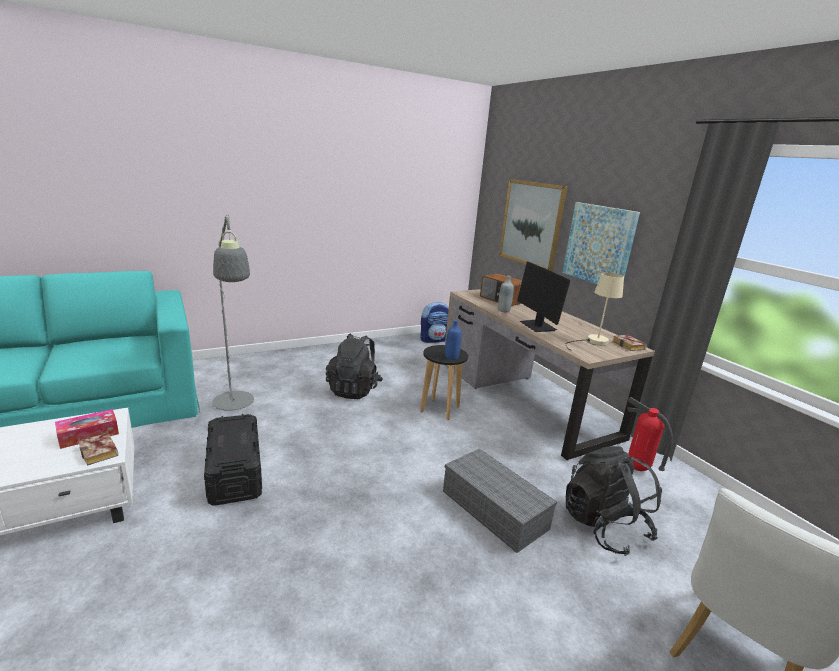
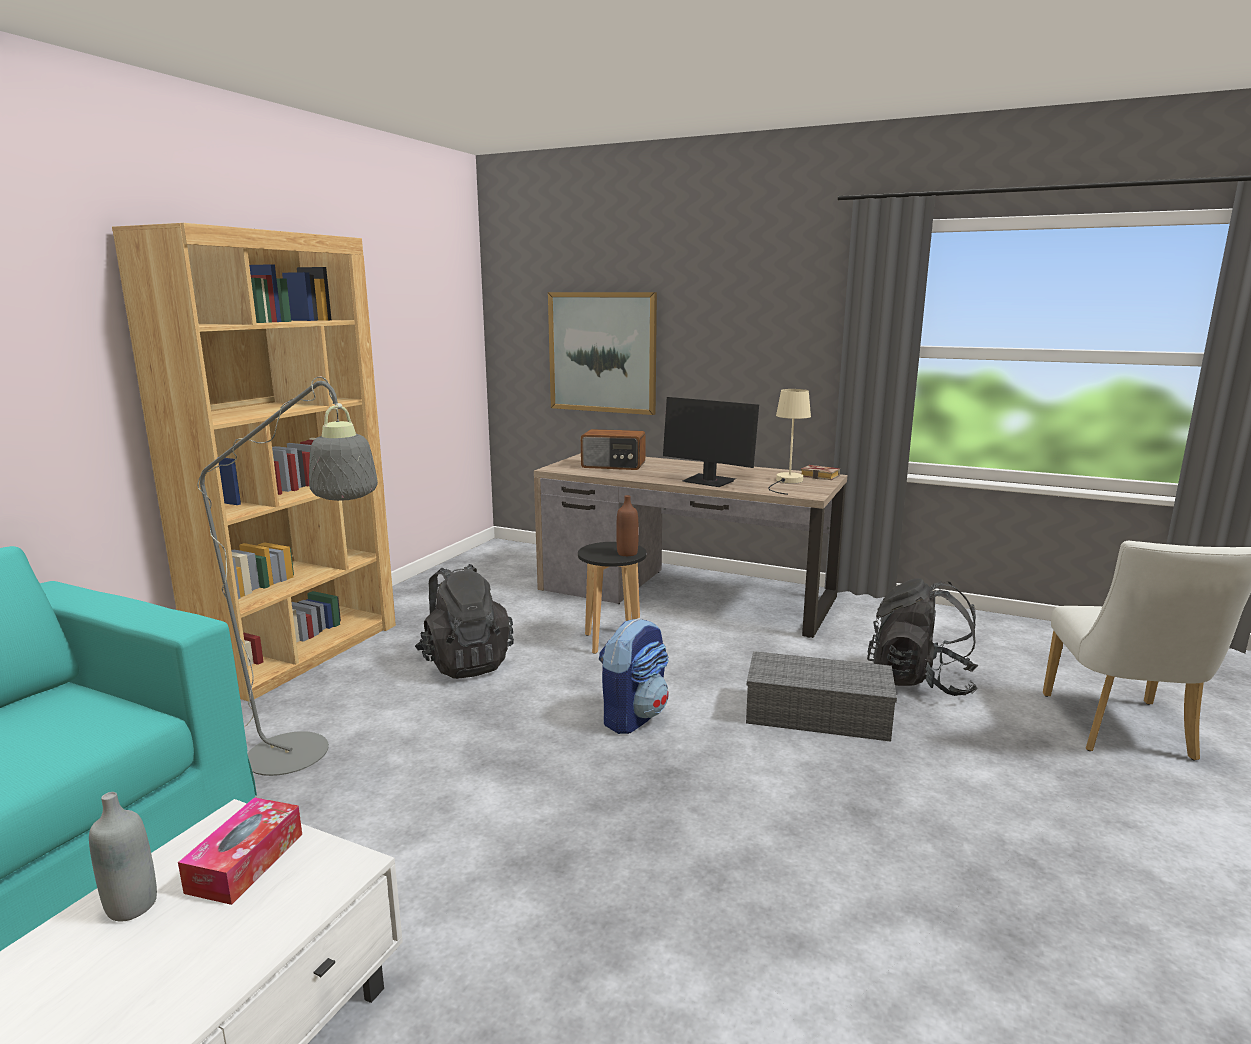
camera: 35 degrees left, 5 degrees down
(100, 452) = (325, 869): book -> none
(235, 472) = (459, 835): black storage box -> none
(299, 356) = (301, 652): none -> brown bookcase
(434, 340) = (479, 565): backpack -> backpack (633, 716)
(451, 357) = (627, 553): blue bottle -> brown bottle
(503, 310) = (640, 475): grey bottle -> grey bottle (132, 906)
(599, 245) = (725, 363): picture -> none
(636, 468) = (875, 620): fire extinguisher -> none

